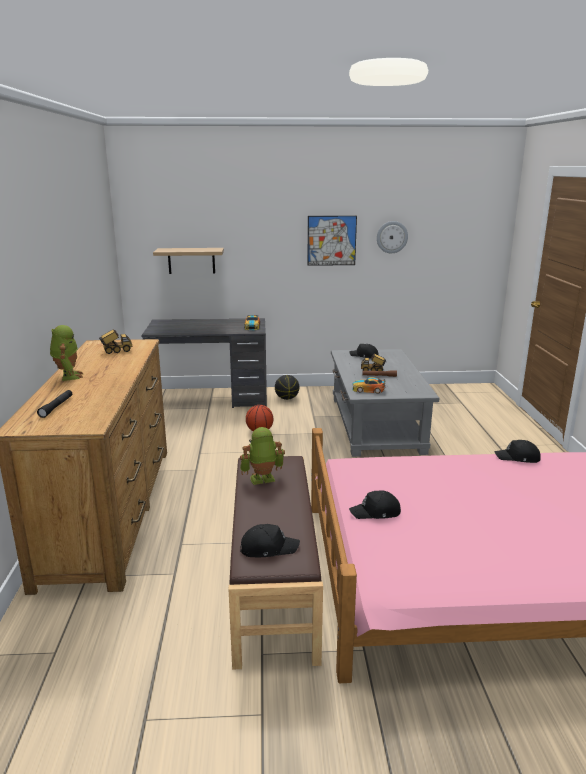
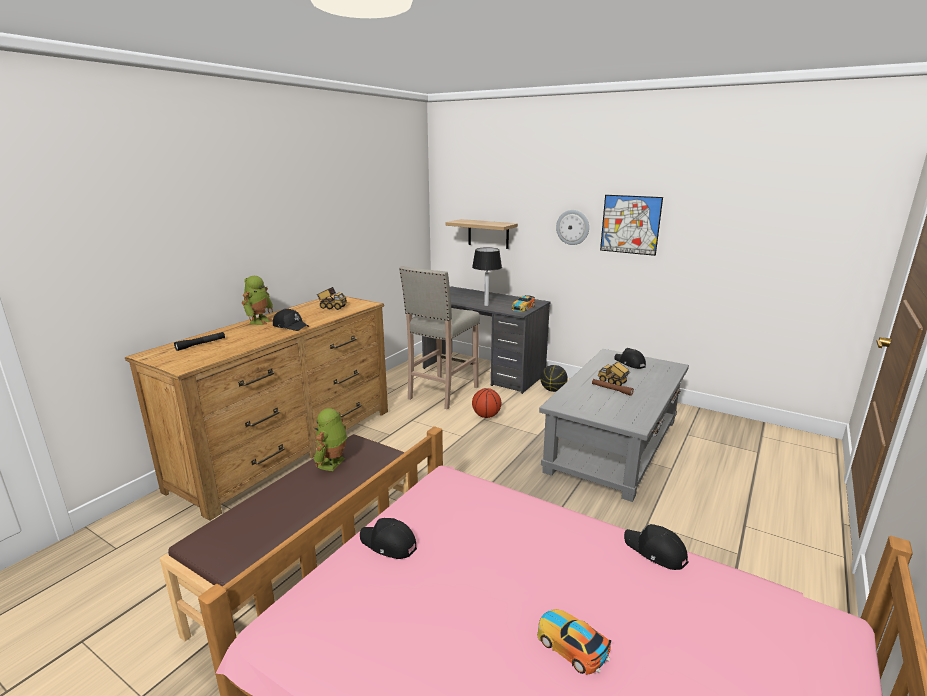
camera: 35 degrees right, 0 degrees up
(197, 425) = (442, 393): none -> beige stool
(217, 330) = (486, 305): none -> table lamp
(262, 480) = (333, 464): toy robot -> toy robot turned 90 degrees counterclockwise
(268, 548) = (232, 534): black cap -> black cap (290, 326)
(368, 390) = (575, 402): toy car -> toy car (571, 645)
(392, 237) = (706, 226): wall clock -> wall clock (572, 227)

